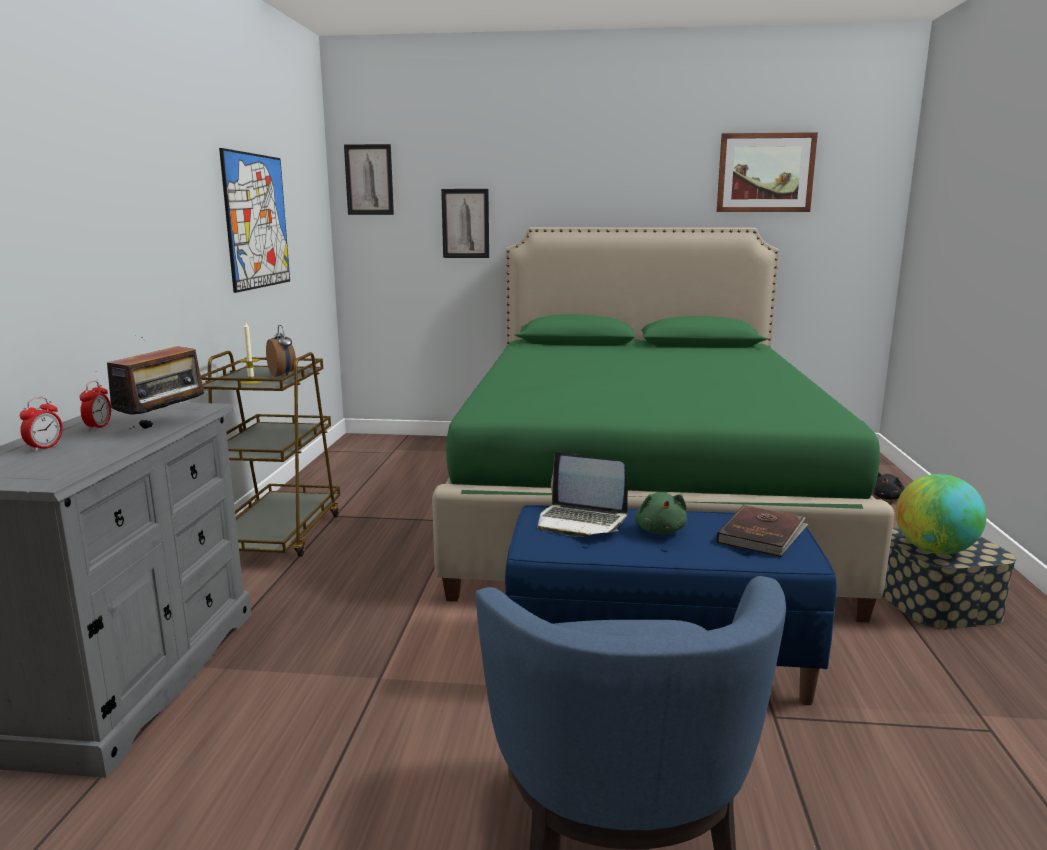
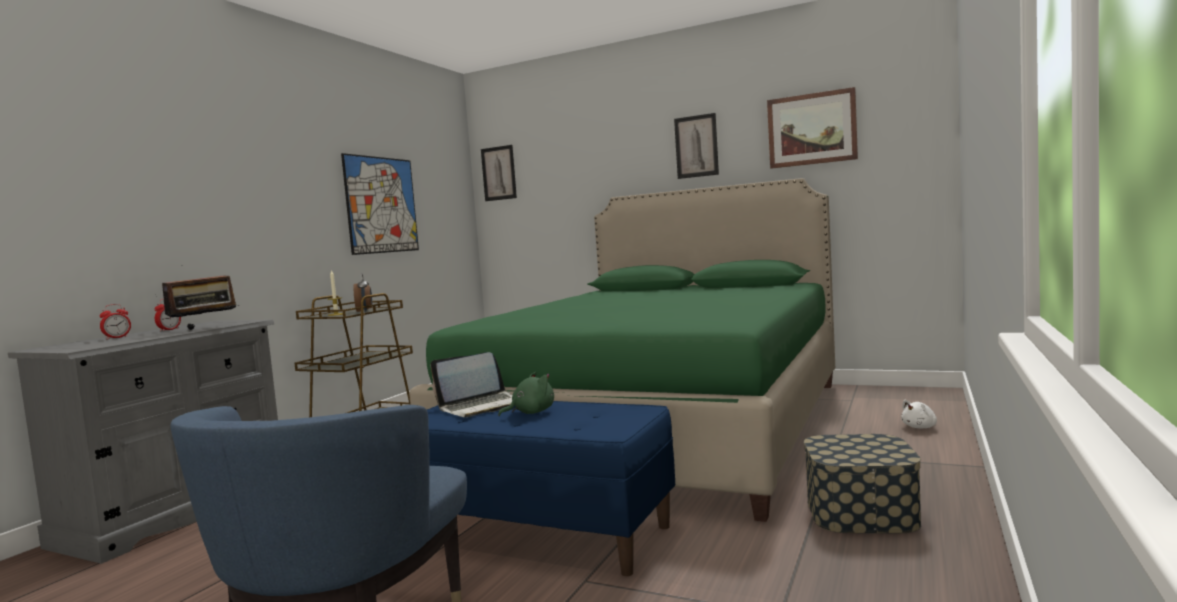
camera: 20 degrees right, 10 degrees down
(465, 223) = (568, 199): picture -> picture (696, 146)
(581, 521) = (480, 406): laptop -> laptop turned 75 degrees counterclockwise
(660, 530) = (530, 412): green plush toy -> green plush toy turned 135 degrees counterclockwise
(762, 534) = (609, 416): brown book -> none
(887, 498) = (920, 427): black plush toy -> white plush toy
(934, 550) = (836, 452): globe -> none

